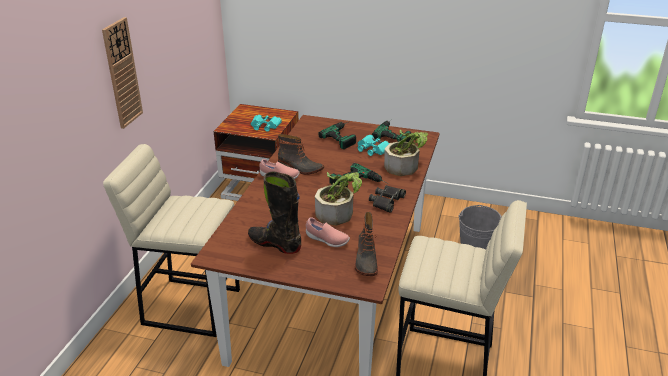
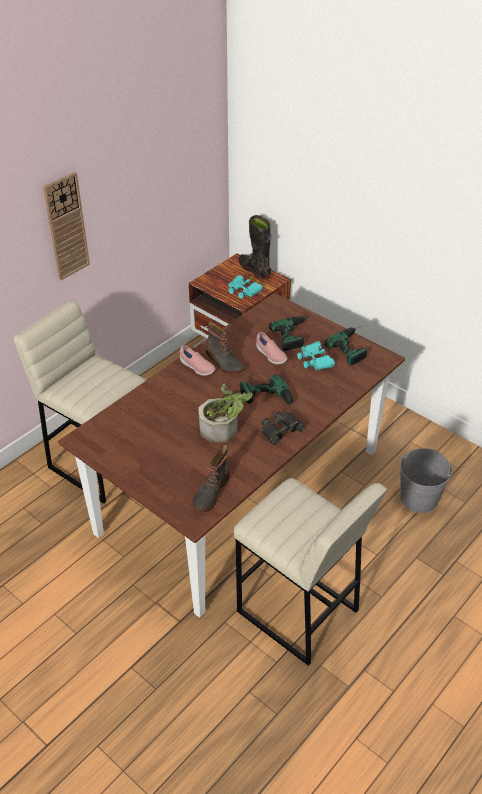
camera: 25 degrees right, 10 degrees up
(275, 244) = (142, 445): black boot -> black boot (254, 270)
(327, 240) = (191, 457): pink shoe -> pink shoe (270, 355)
(405, 166) = (332, 392): potted plant -> none

